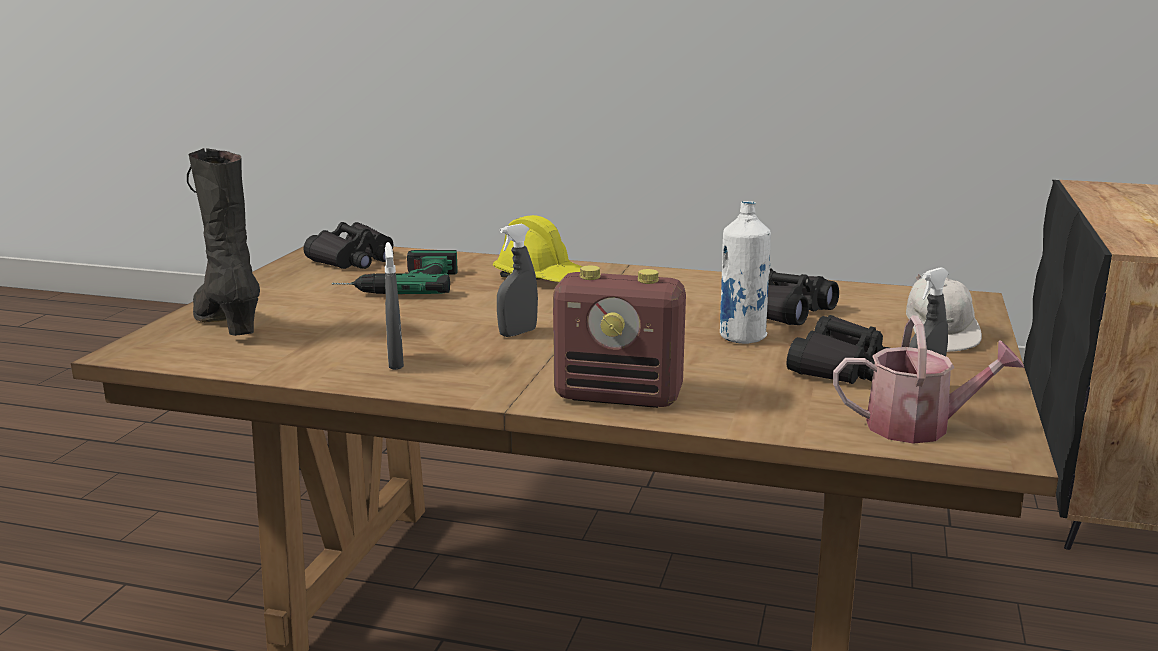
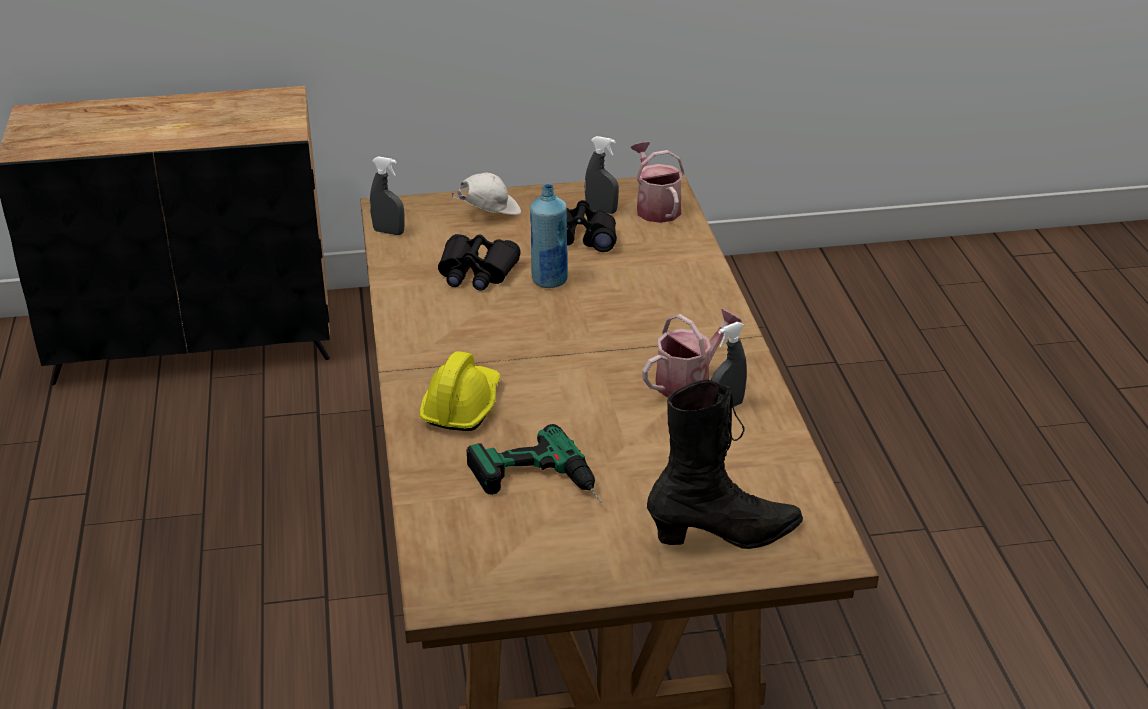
camera: 115 degrees left, 15 degrees up
(227, 323) = (725, 536): black boot -> black boot turned 135 degrees counterclockwise
(354, 260) = (474, 552): black binoculars -> none
(464, 357) = (688, 381): none -> watering can
(517, 333) = (618, 374): grey spray bottle -> grey spray bottle (388, 232)
(619, 396) = (700, 302): radio -> none
(742, 337) = (549, 280): white bottle -> blue bottle

